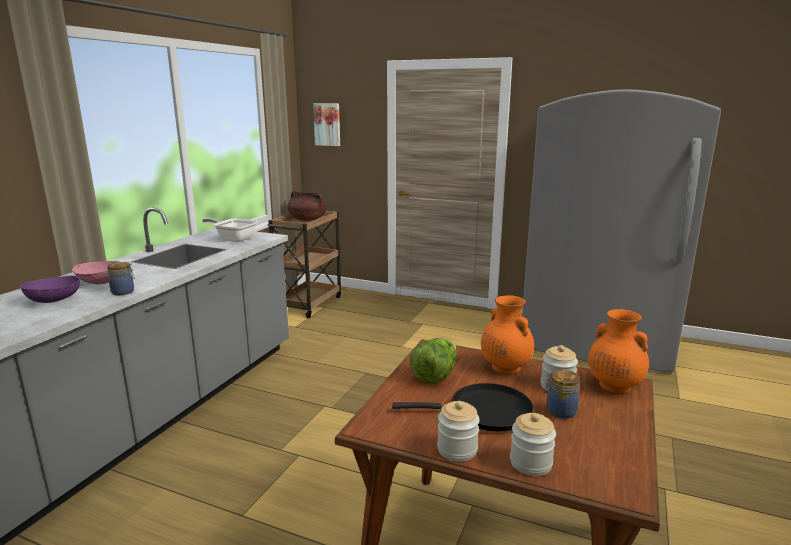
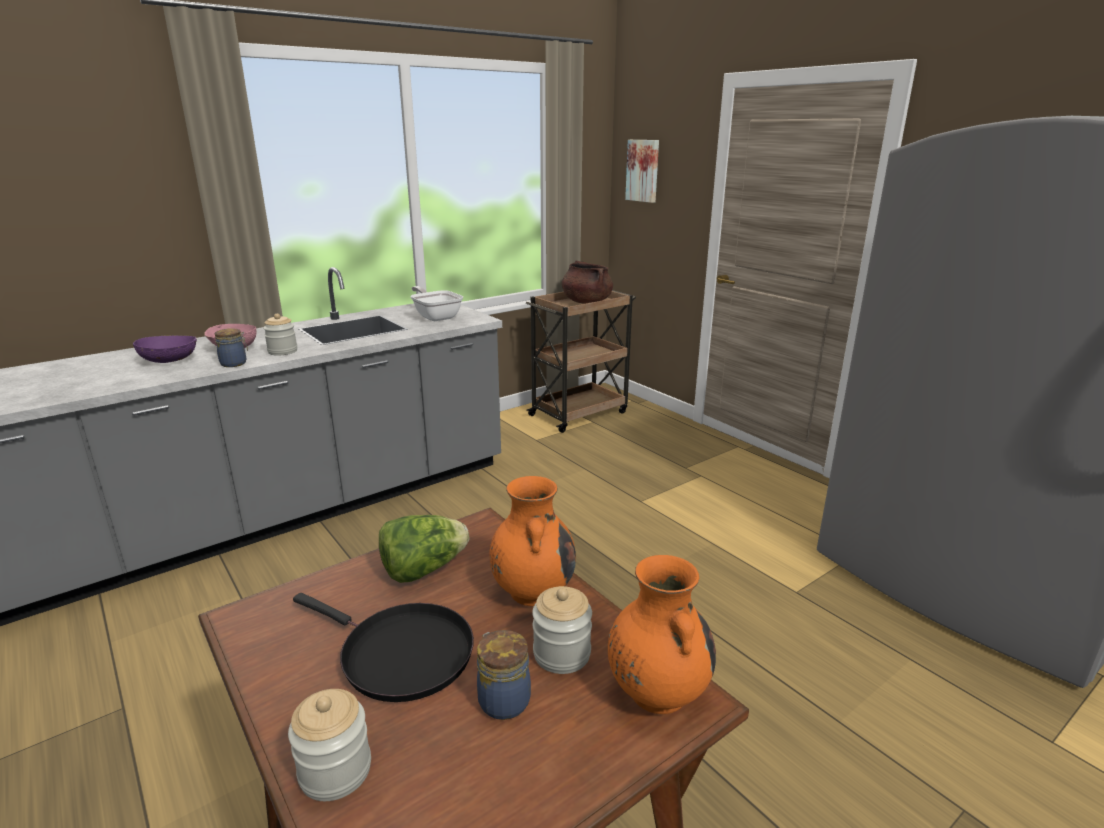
camera: 30 degrees right, 5 degrees up
(457, 449) = (283, 698): jar -> jar (282, 351)

